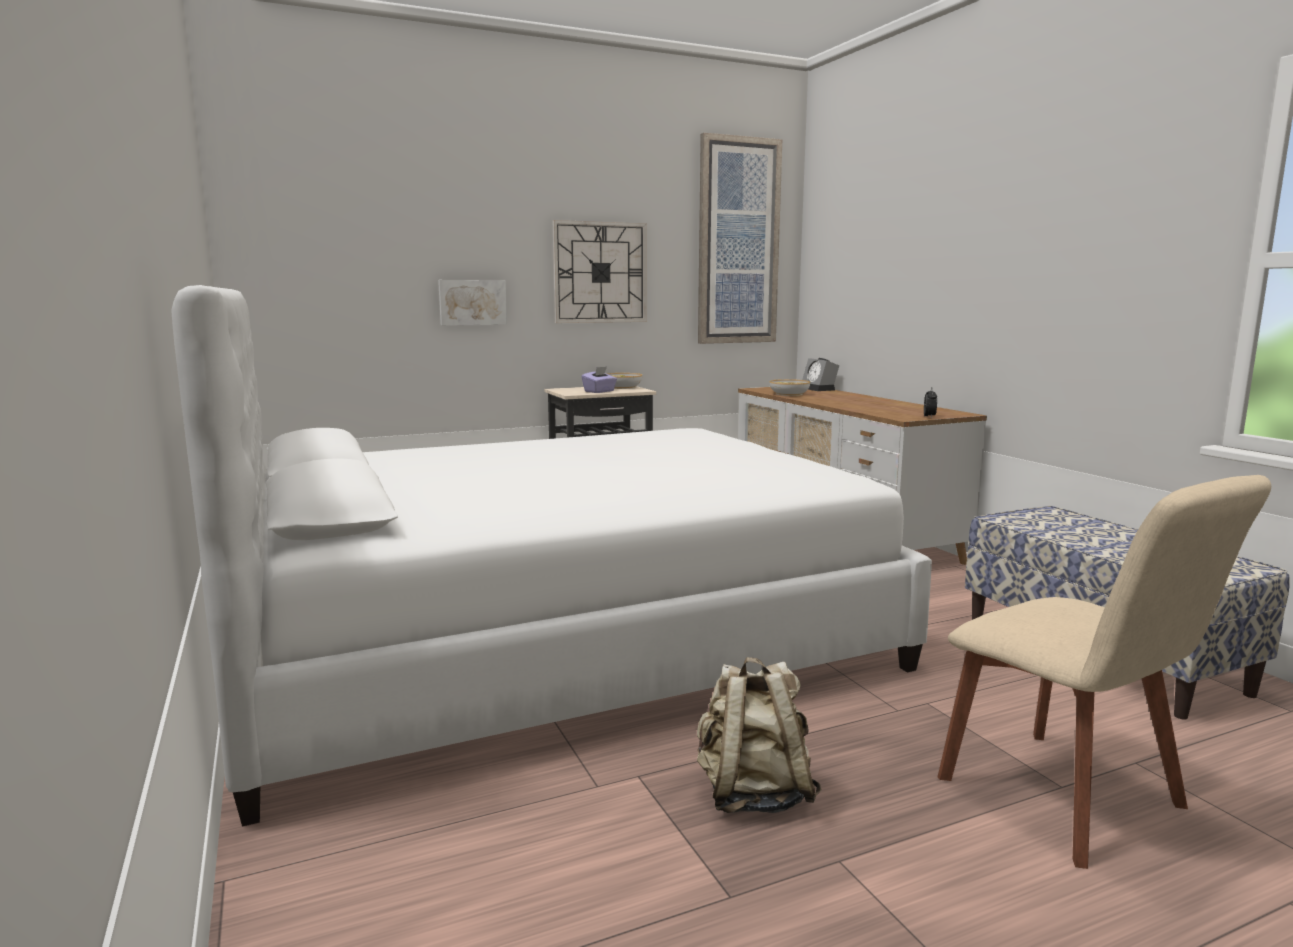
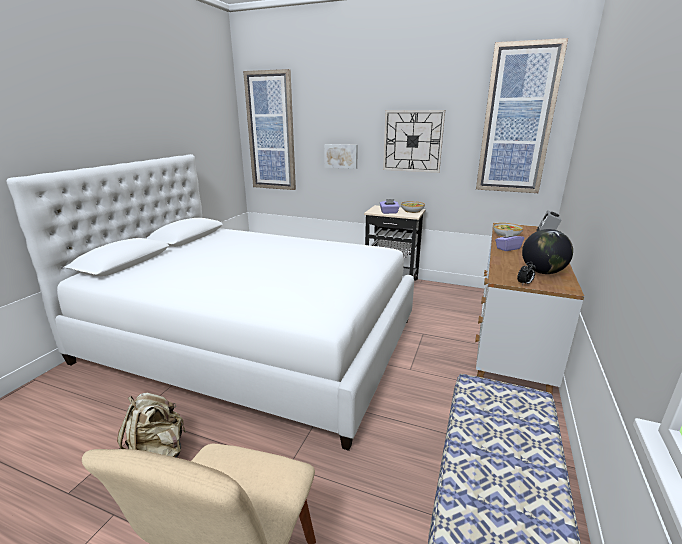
camera: 45 degrees right, 10 degrees up
(305, 257) = (271, 132): none -> picture
(829, 401) = (507, 248): none -> purple tissue box
(913, 409) = (542, 272): none -> globe

